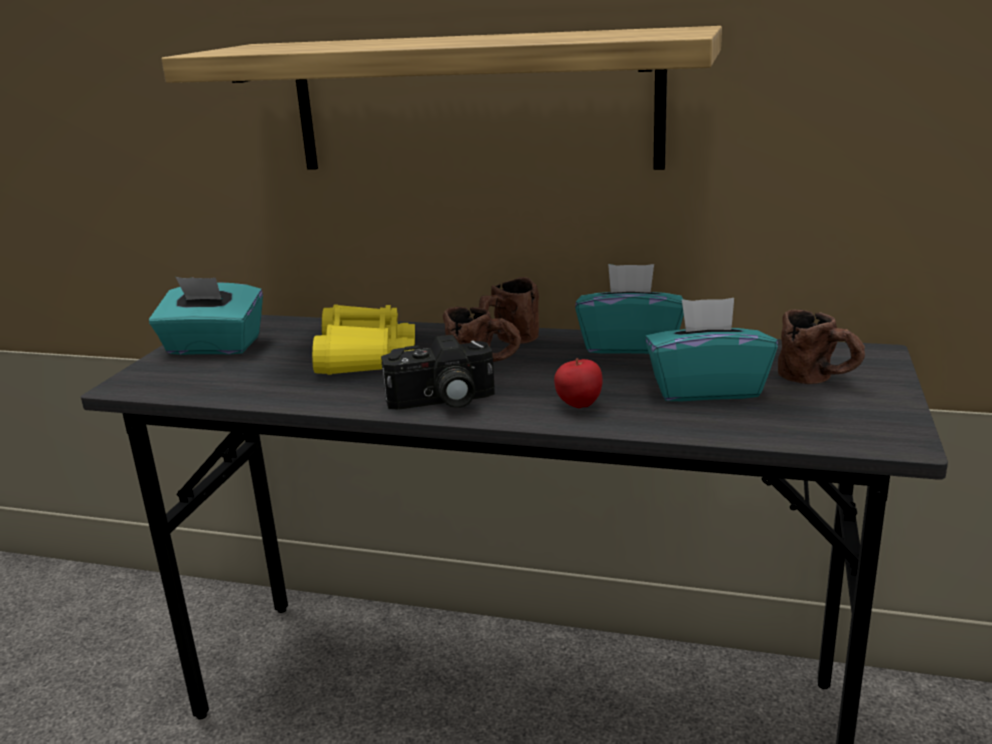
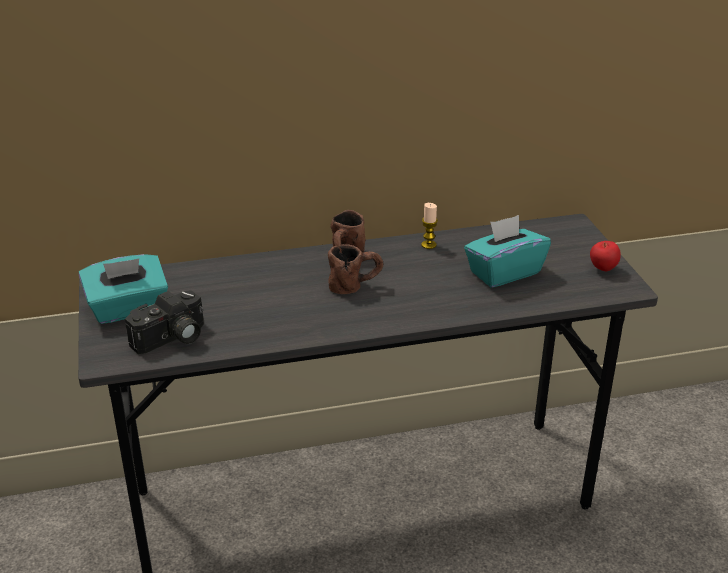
camera: 30 degrees left, 10 degrees up
(364, 356) = (259, 293): yellow binoculars -> none
(441, 401) = (356, 319): camera -> camera (171, 339)
(473, 103) = (304, 91): shelf -> none
(578, 406) = (443, 303): apple -> apple (602, 269)
(629, 344) = (428, 245): turquoise tissue box -> candle
(819, 380) = (559, 251): brown mug -> none

